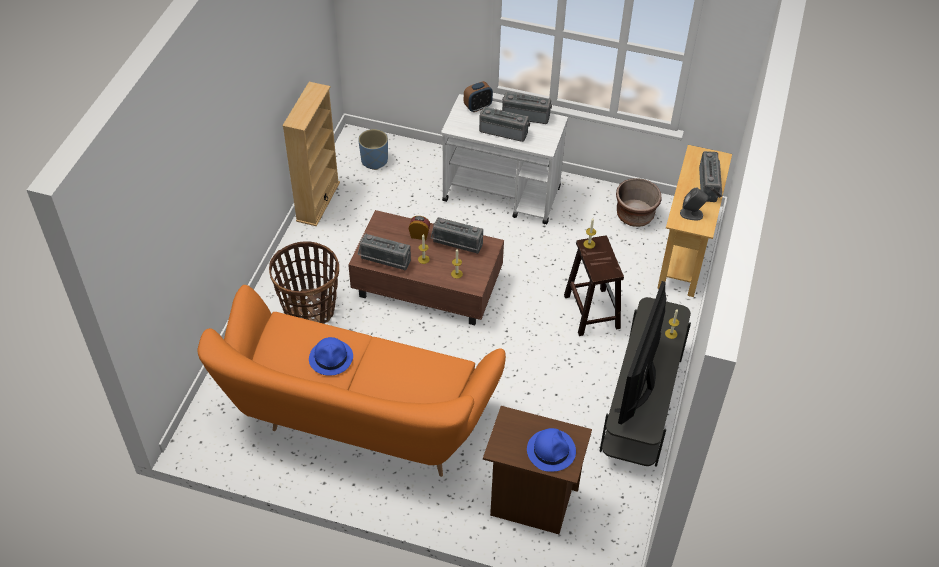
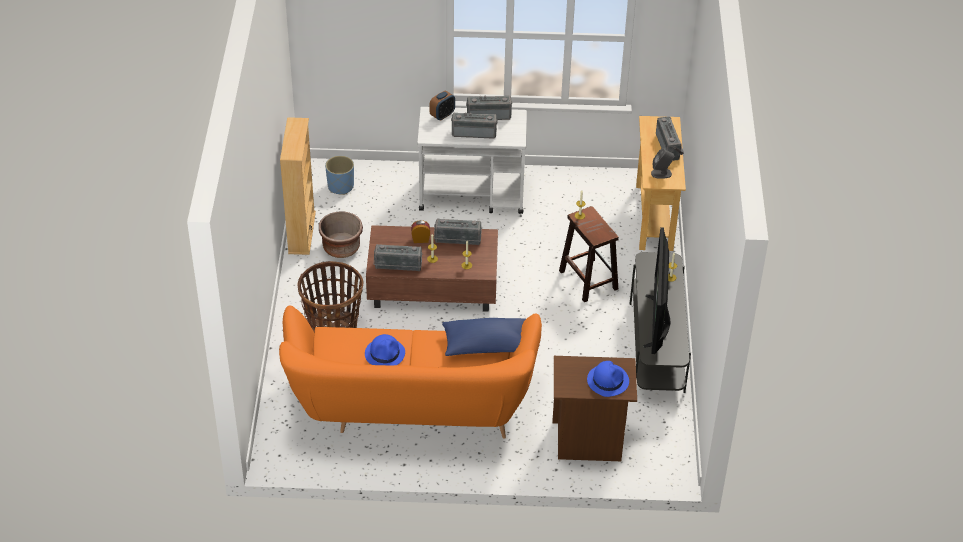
camera: 15 degrees left, 5 degrees down
(441, 371) = (485, 345): none -> blue pillow
(634, 215) = (599, 191): brown planter -> brown planter (341, 247)

